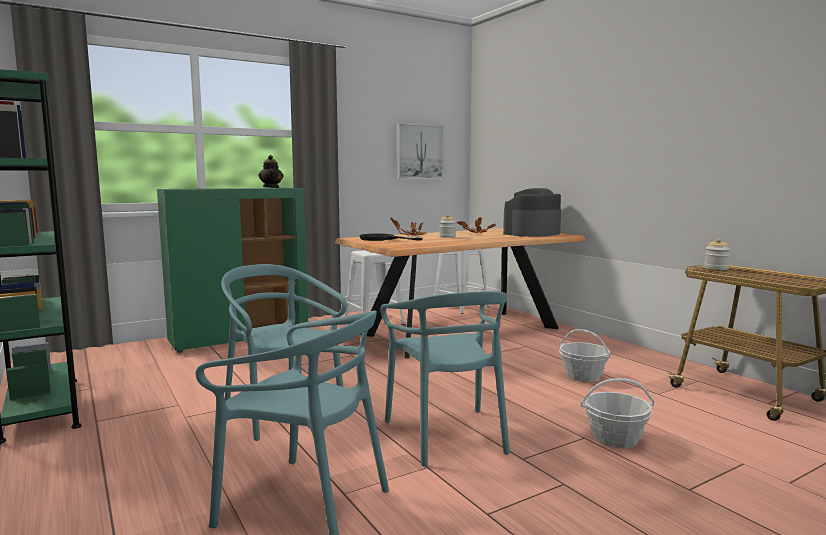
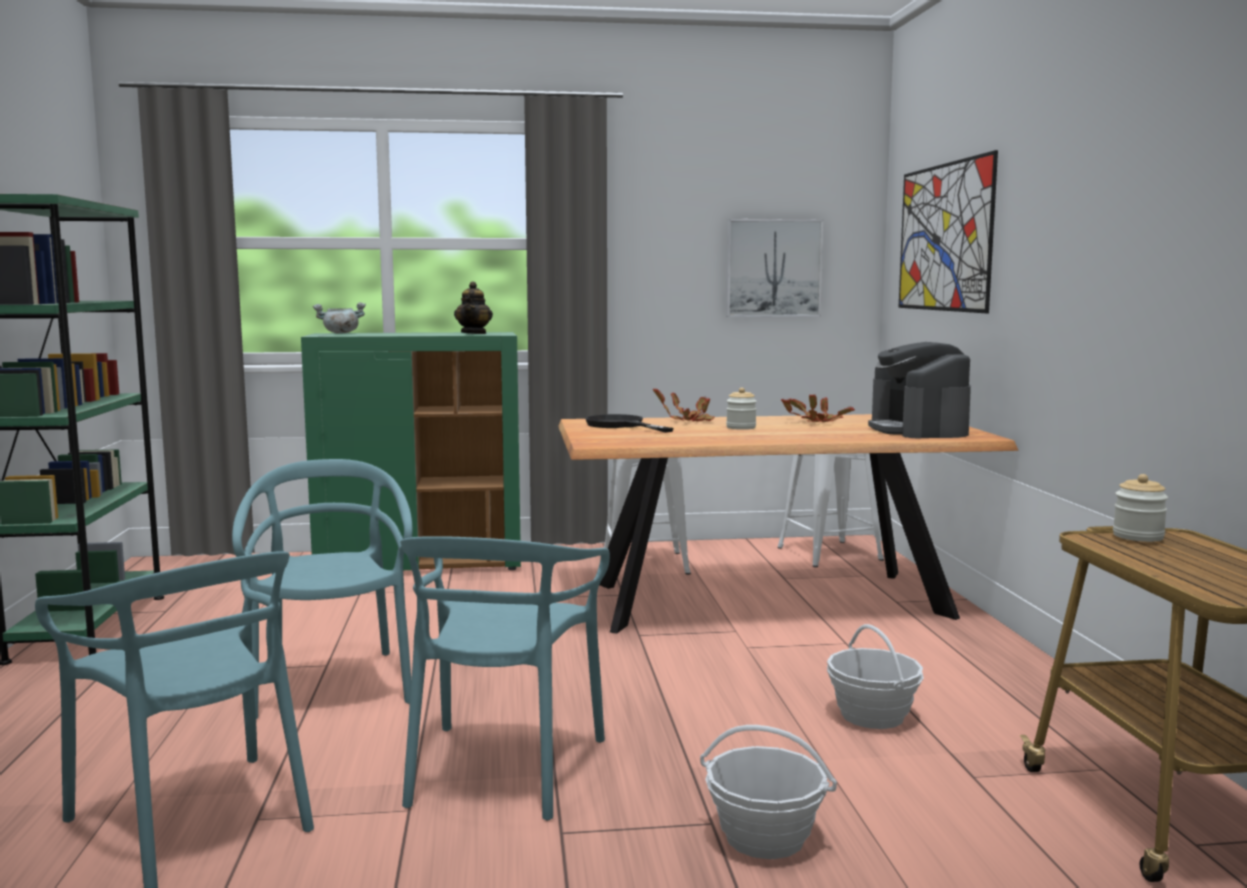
camera: 25 degrees right, 0 degrees up
(179, 188) = (340, 333): none -> grey cooking pot
(522, 135) = (944, 237): none -> picture
(532, 233) = (918, 430): coffee machine -> coffee machine turned 90 degrees counterclockwise

